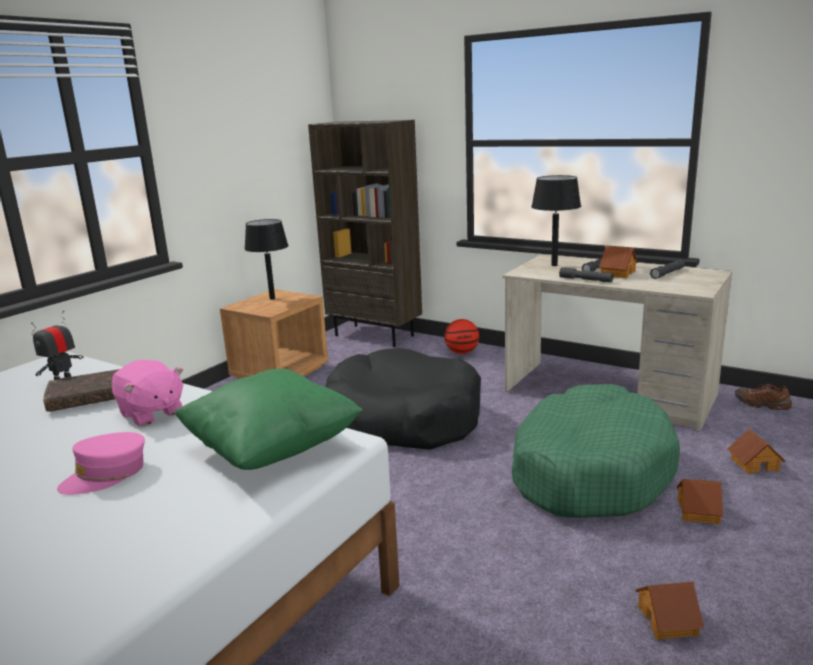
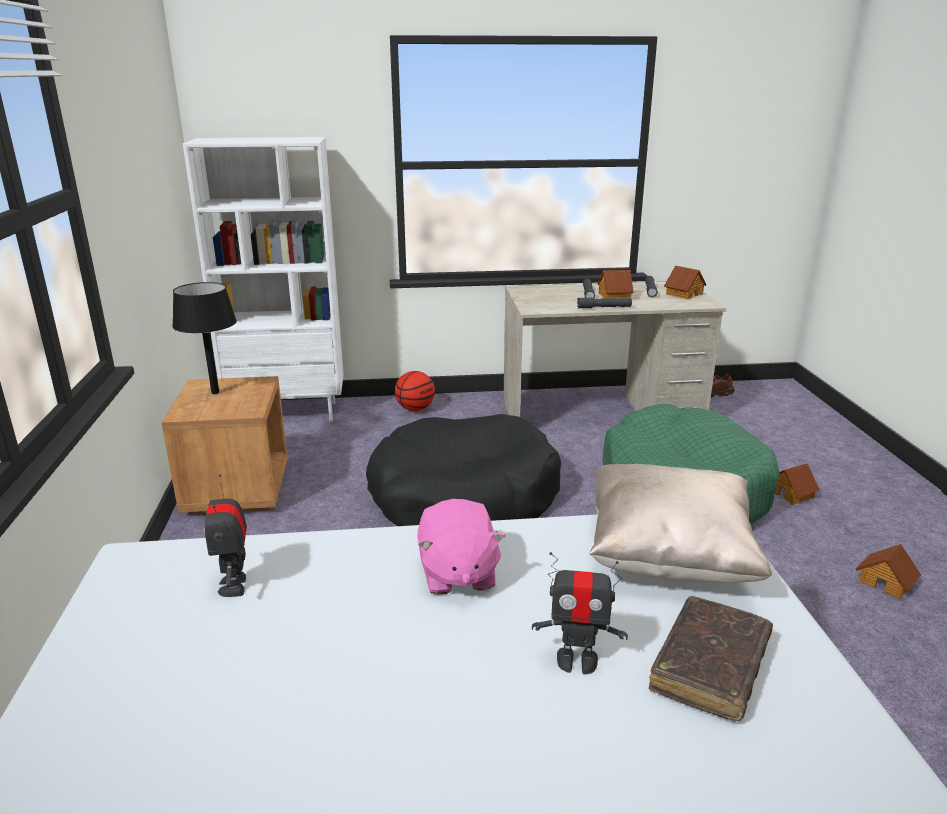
camera: 40 degrees left, 5 degrees up
(90, 398) = (328, 588): brown book -> brown book (710, 667)
(106, 475) = (577, 661): pink cap -> toy robot
(151, 413) = (457, 574): pink plush toy -> pink plush toy turned 75 degrees clockwise
(272, 449) = (668, 556): green pillow -> beige pillow
(375, 335) = (288, 412): brown bookcase -> white bookcase
(554, 265) = (545, 296): black table lamp -> none
(754, 464) = (770, 444): toy house -> toy house (683, 294)

